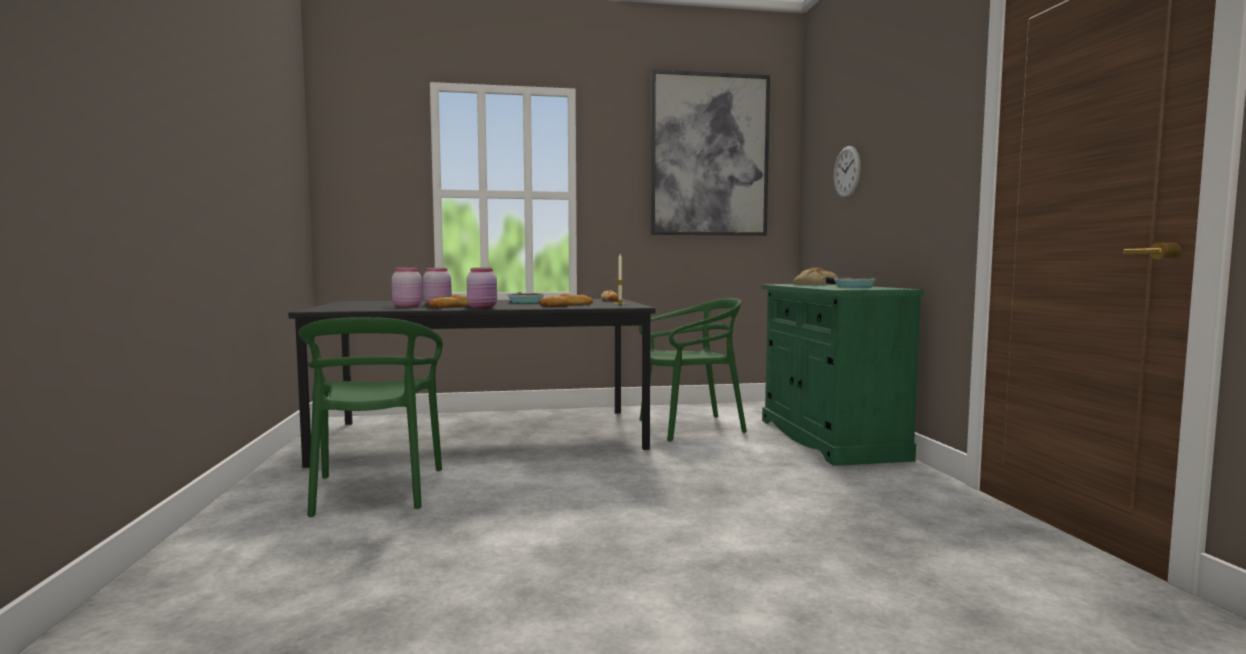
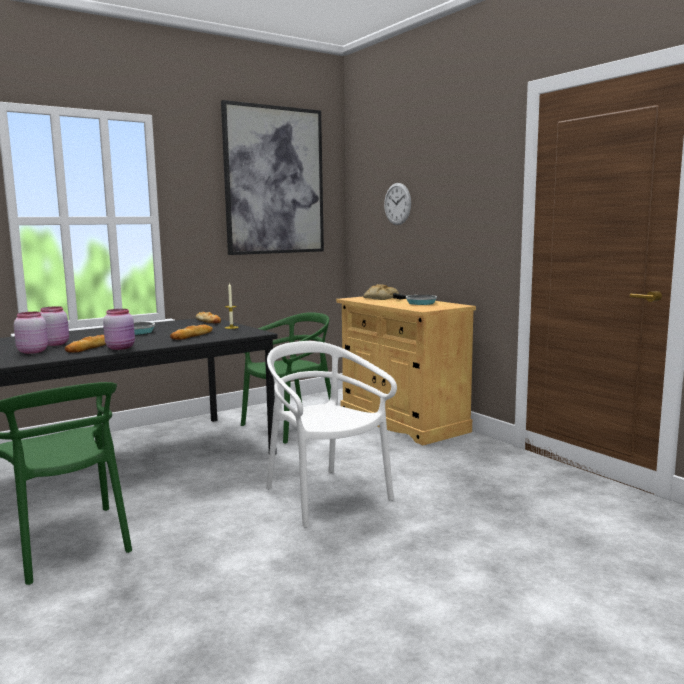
camera: 25 degrees left, 5 degrees up
(662, 496) = (325, 496): none -> white chair
(829, 439) = (402, 421): green cabinet -> beige cabinet

